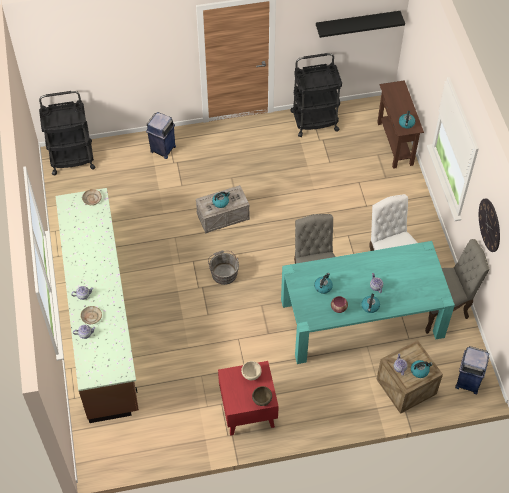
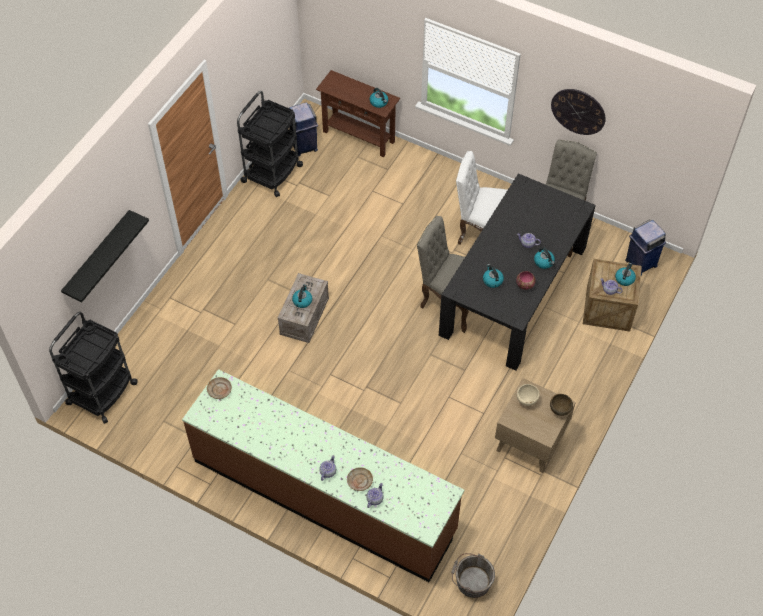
camera: 50 degrees left, 0 degrees up
(162, 149) = (175, 310): blue trash can -> blue trash can (304, 146)
(223, 272) = (367, 358): grey bucket -> grey bucket (471, 581)
(247, 411) = (530, 442): red nightstand -> beige nightstand
(357, 23) = (267, 42): black shelf -> black shelf (98, 256)
(361, 318) = (513, 290): turquoise dining table -> black dining table

